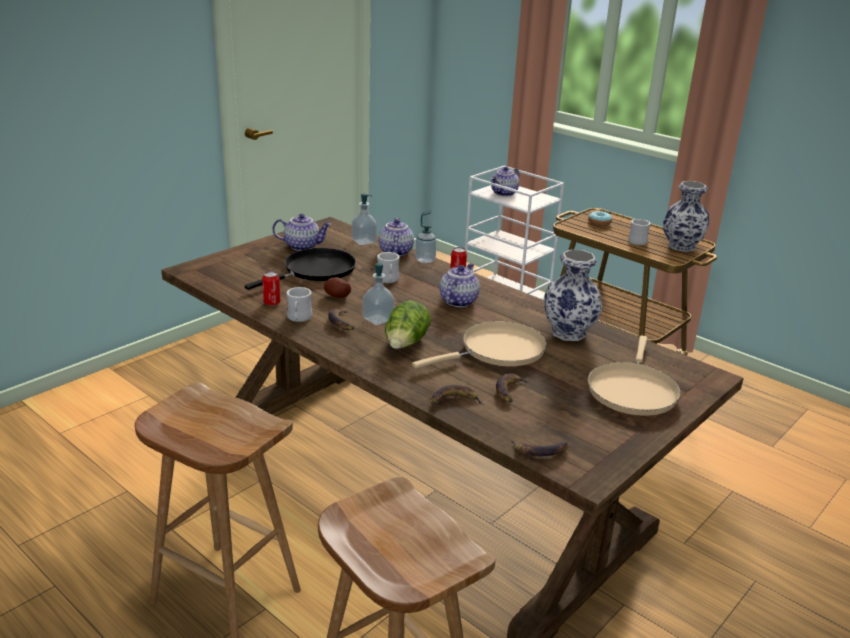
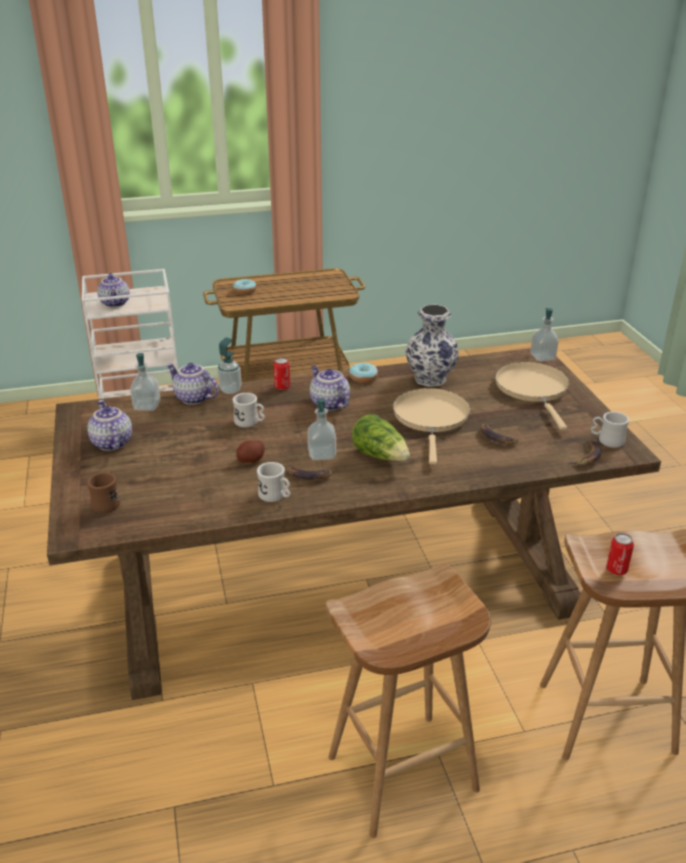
camera: 55 degrees left, 5 degrees up
(232, 267) = (107, 502): none -> brown mug
(272, 303) = (224, 502): can -> can (616, 570)
(302, 246) = (111, 443): teapot -> teapot turned 60 degrees counterclockwise
(315, 271) = (181, 454): black frying pan -> none
(454, 401) = (492, 466): banana -> none
(522, 303) = (363, 378): none -> donut
(632, 390) = (533, 390): beige frying pan -> beige frying pan turned 150 degrees counterclockwise
(635, 240) = (296, 292): white mug -> white mug (606, 440)
(681, 246) = (326, 281): vase -> none
(712, 380) = (542, 357): none -> soap dispenser

